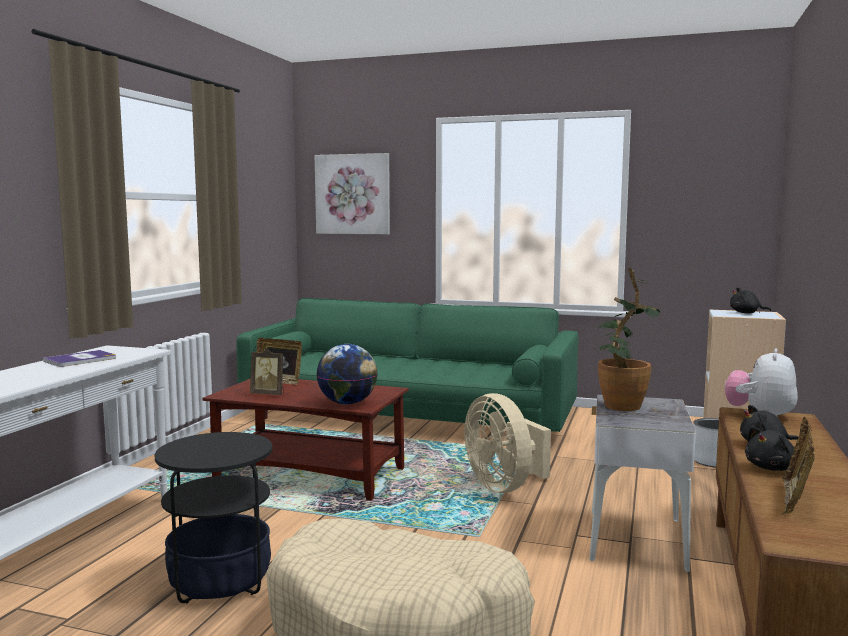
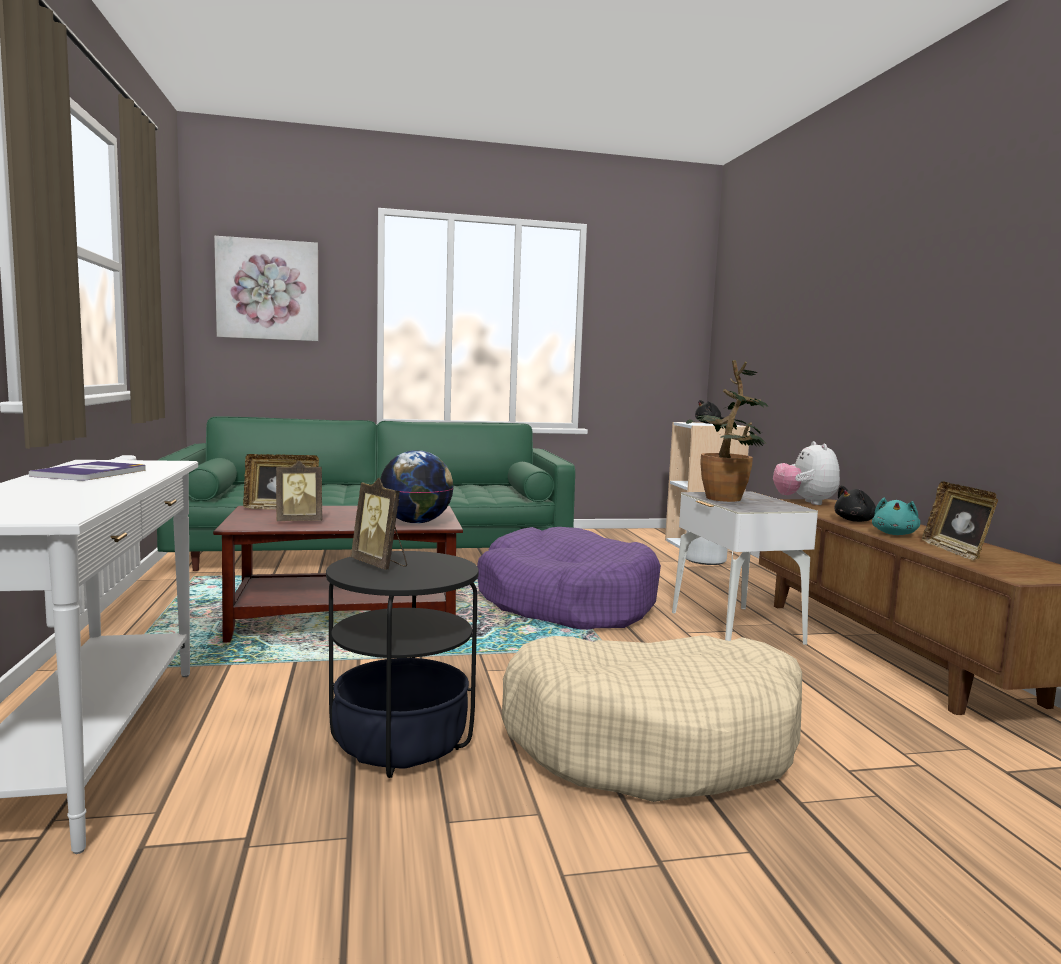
camera: 30 degrees left, 0 degrees up
(205, 443) = (380, 565): none -> picture frame
(504, 486) = (566, 602): beige fan -> purple dog bed
(772, 468) = (894, 534): black plush toy -> turquoise plush toy

